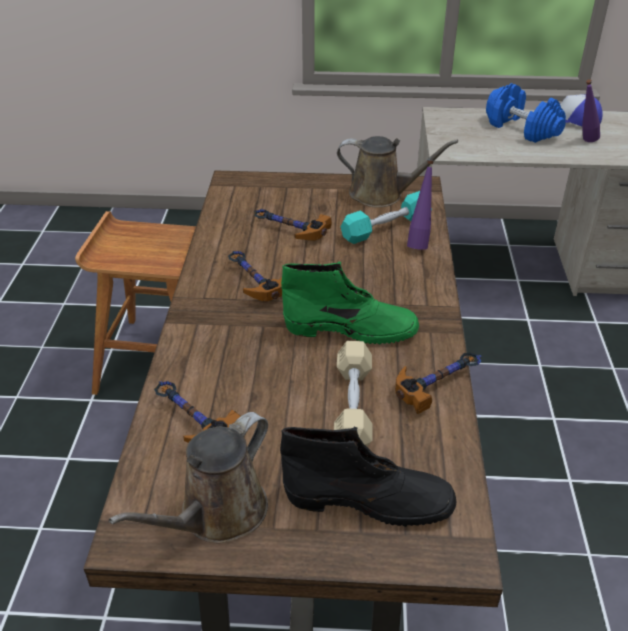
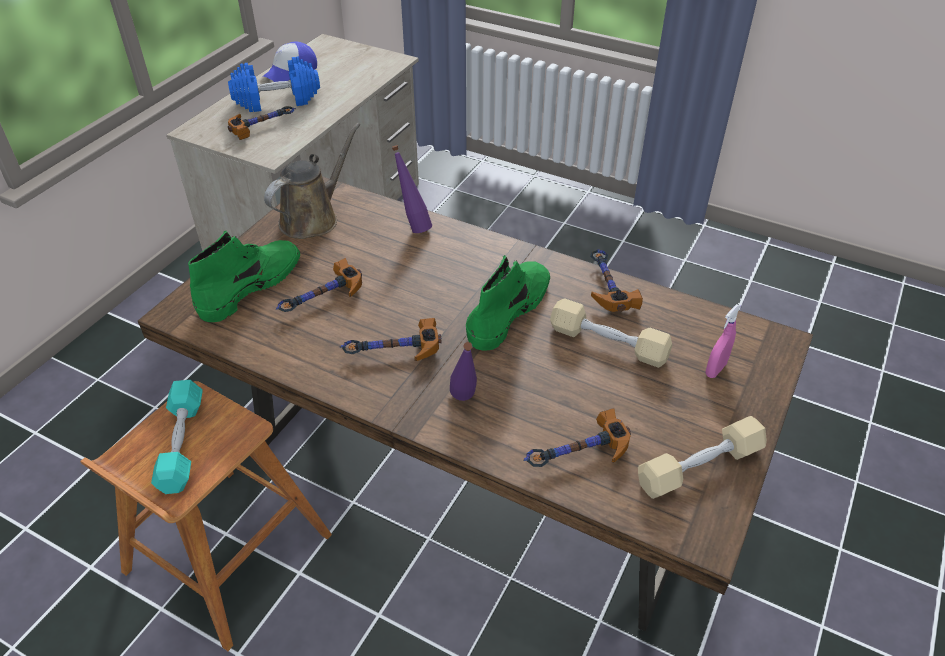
camera: 65 degrees left, 5 degrees up
(217, 514) = (699, 467): brown watering can -> beige dumbbell
(281, 197) = (251, 286): none -> green boot
(370, 500) = (715, 369): black boot -> pink spray bottle
(386, 228) = (372, 236): turquoise dumbbell -> turquoise dumbbell (182, 444)
(480, 136) = (263, 126): none -> hammer
(584, 142) = (333, 82): purple bottle -> purple bottle (464, 403)

